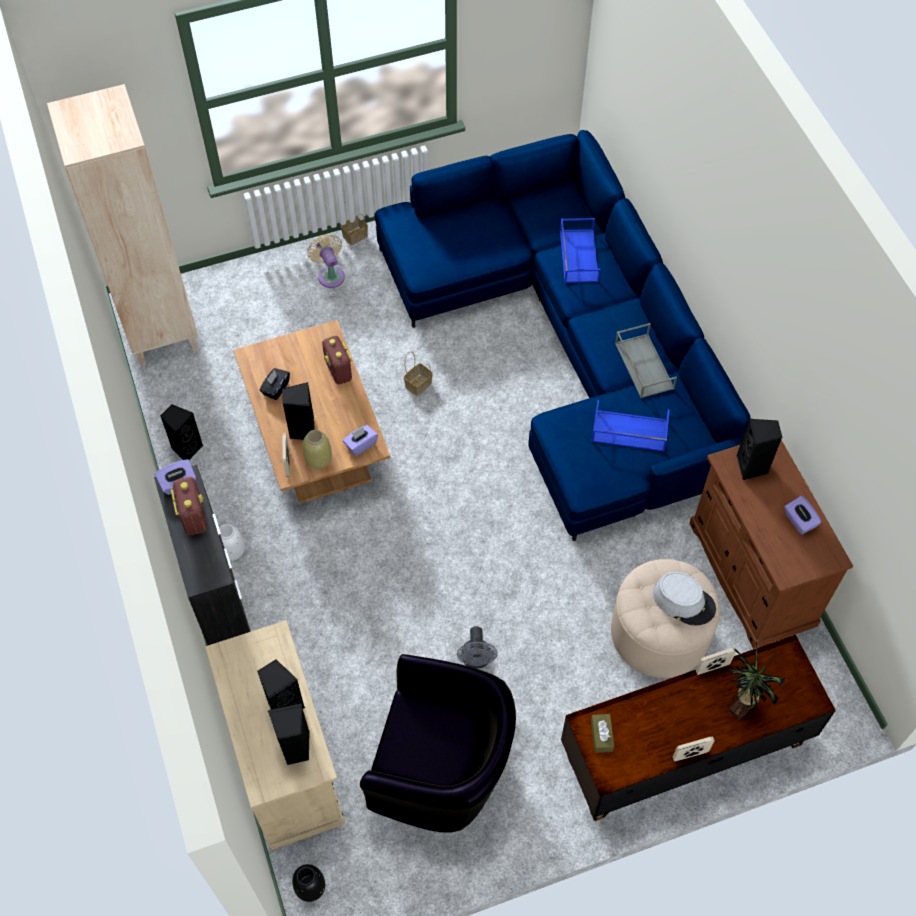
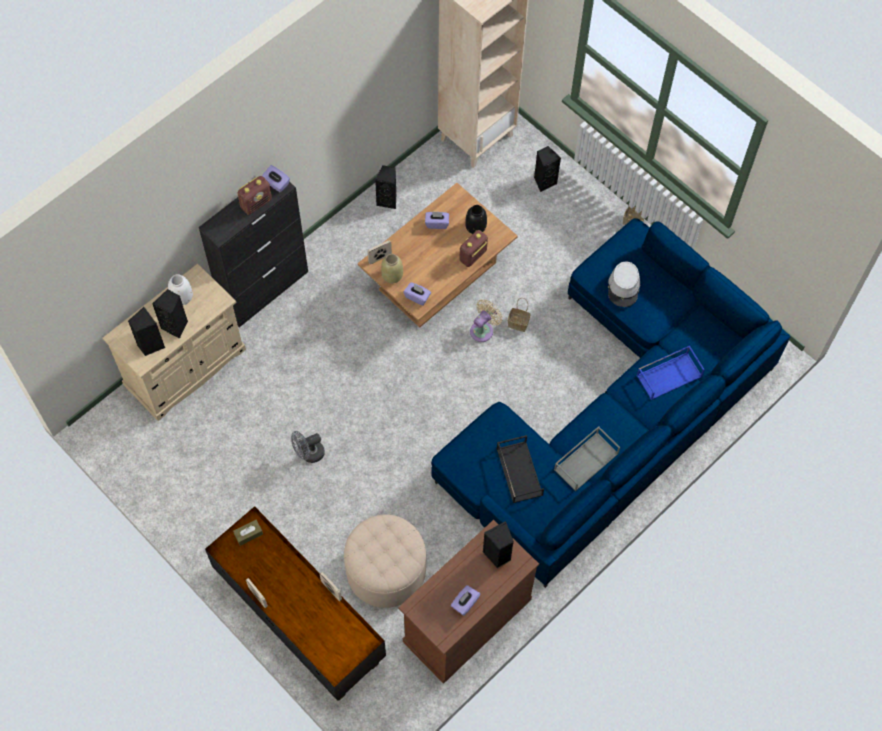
camera: 65 degrees right, 5 degrees up
(232, 551) = (322, 265): white vase -> white vase (182, 297)
(276, 389) = (437, 223): black tissue box -> purple tissue box
(302, 430) = (411, 255): black speaker -> black speaker (544, 181)
(310, 887) = (108, 418): black vase -> black vase (475, 227)
(330, 275) = (586, 221): beige fan -> beige fan (483, 329)
(442, 770) = (218, 465): black armchair -> none
(628, 431) = (518, 471): blue tray -> black tray
(684, 601) = (388, 560): grey hat -> grey hat (624, 287)
(740, 705) = (310, 619): potted plant -> none

